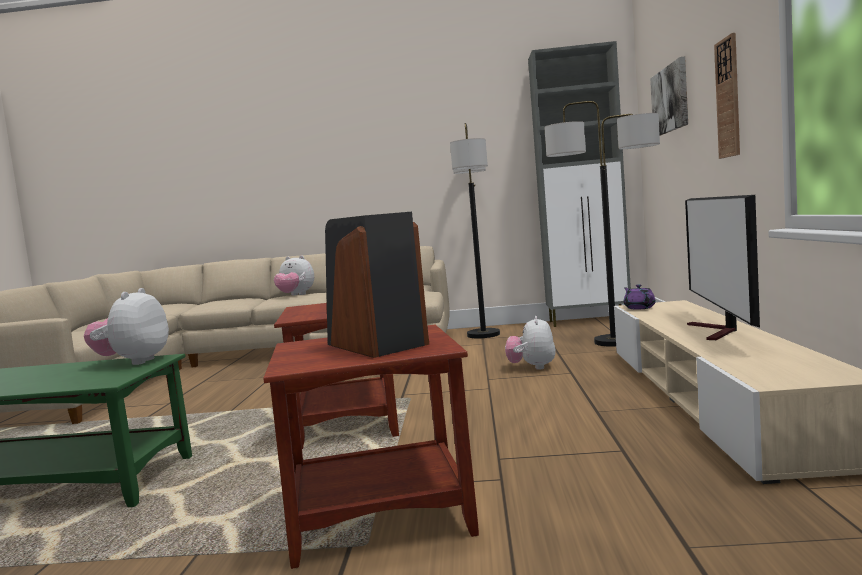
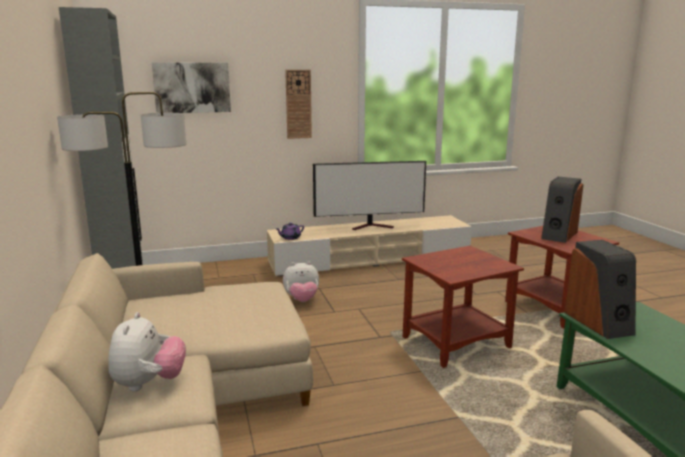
camera: 110 degrees left, 10 degrees up
(133, 362) = (599, 322): plush toy -> speaker
(614, 342) = (228, 279): floor lamp -> none

